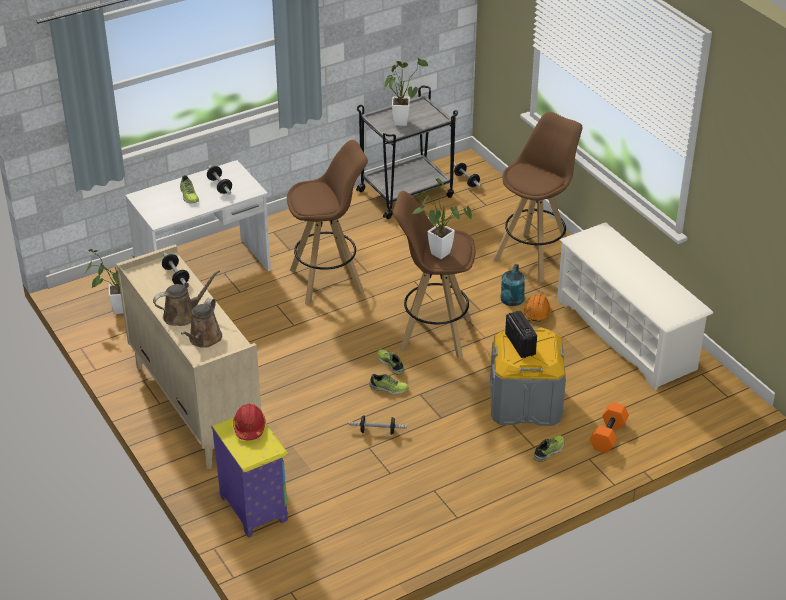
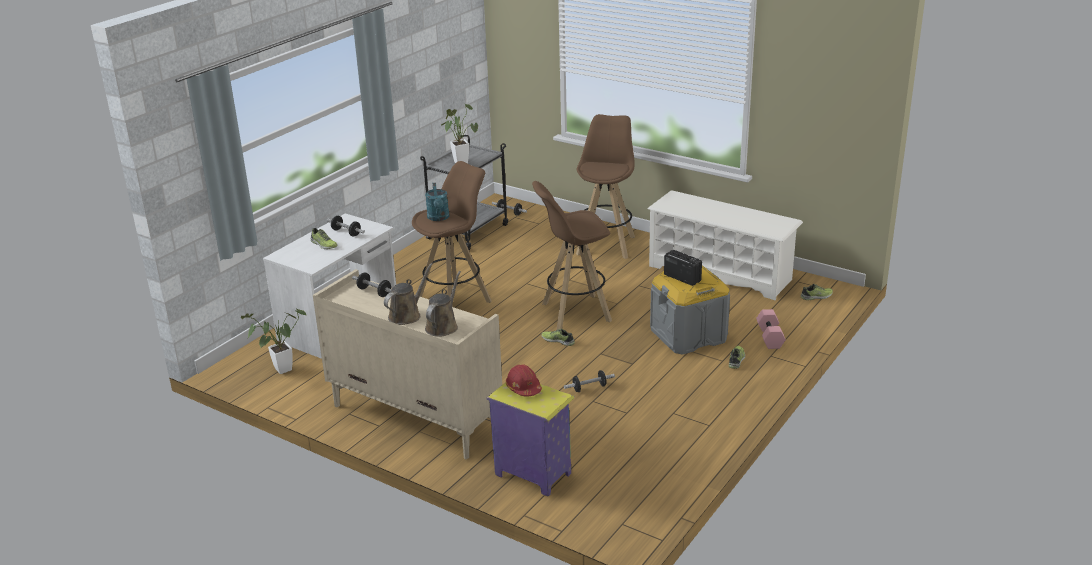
camera: 25 degrees left, 10 degrees down
(204, 339) = (443, 326): brown watering can -> brown watering can turned 150 degrees counterclockwise
(388, 388) = (571, 357): shoe -> shoe (816, 297)
(437, 251) = (576, 227): potted plant -> none
(511, 301) = (615, 276): turquoise watering can -> turquoise watering can (438, 218)
(537, 312) = (642, 277): orange hard hat -> none
(609, 436) = (770, 337): orange dumbbell -> pink dumbbell

